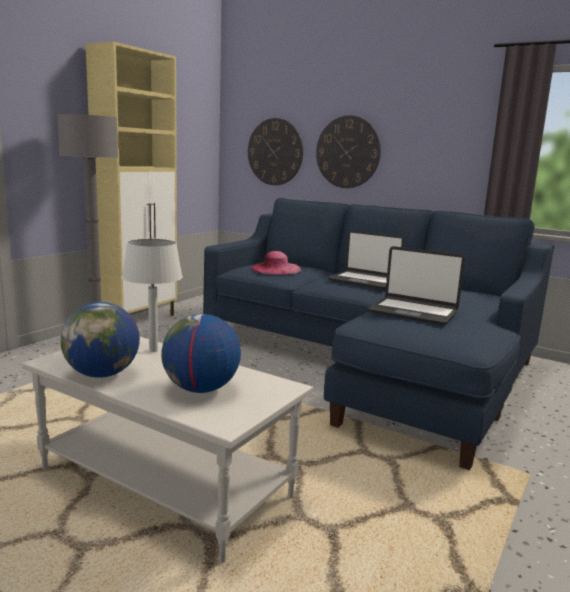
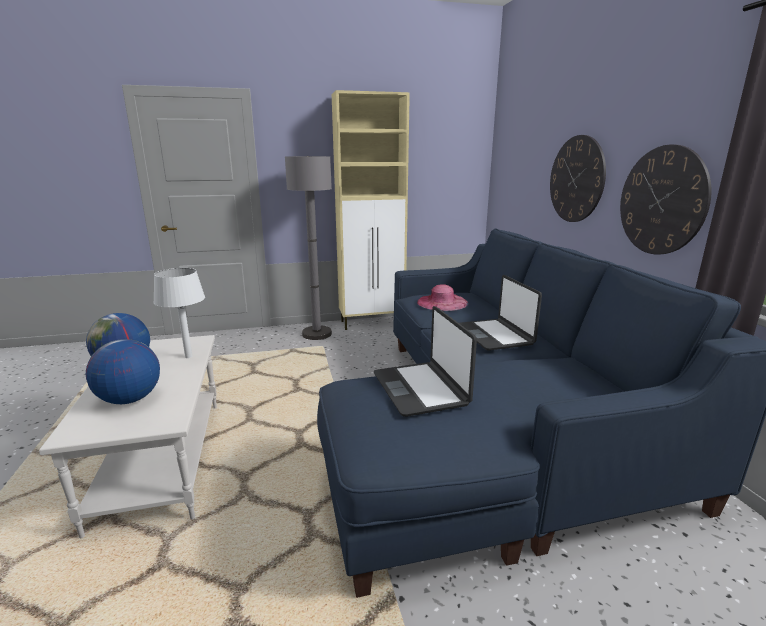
camera: 45 degrees right, 5 degrees up
(275, 152) = (523, 178): wall clock -> wall clock (662, 201)

